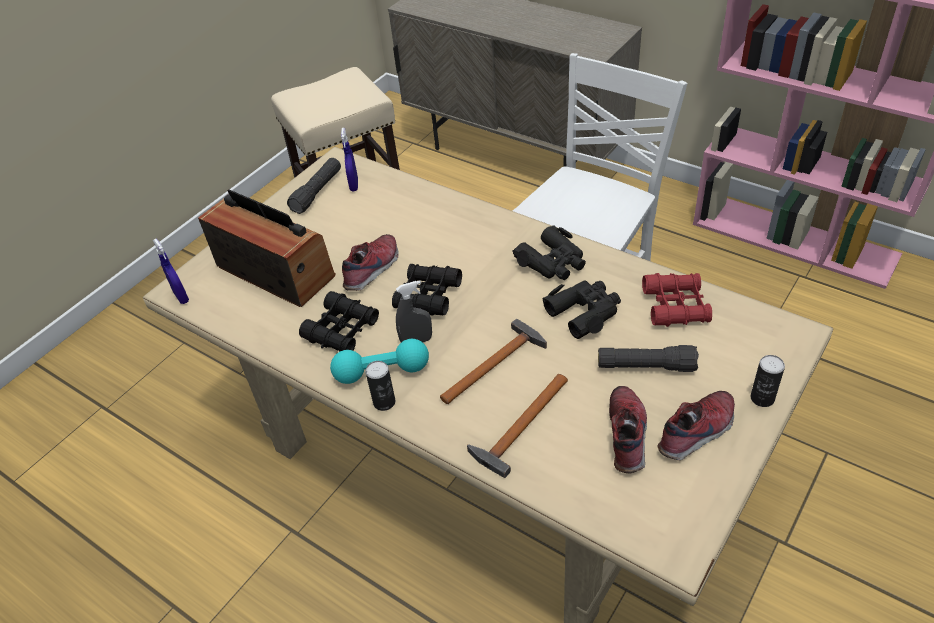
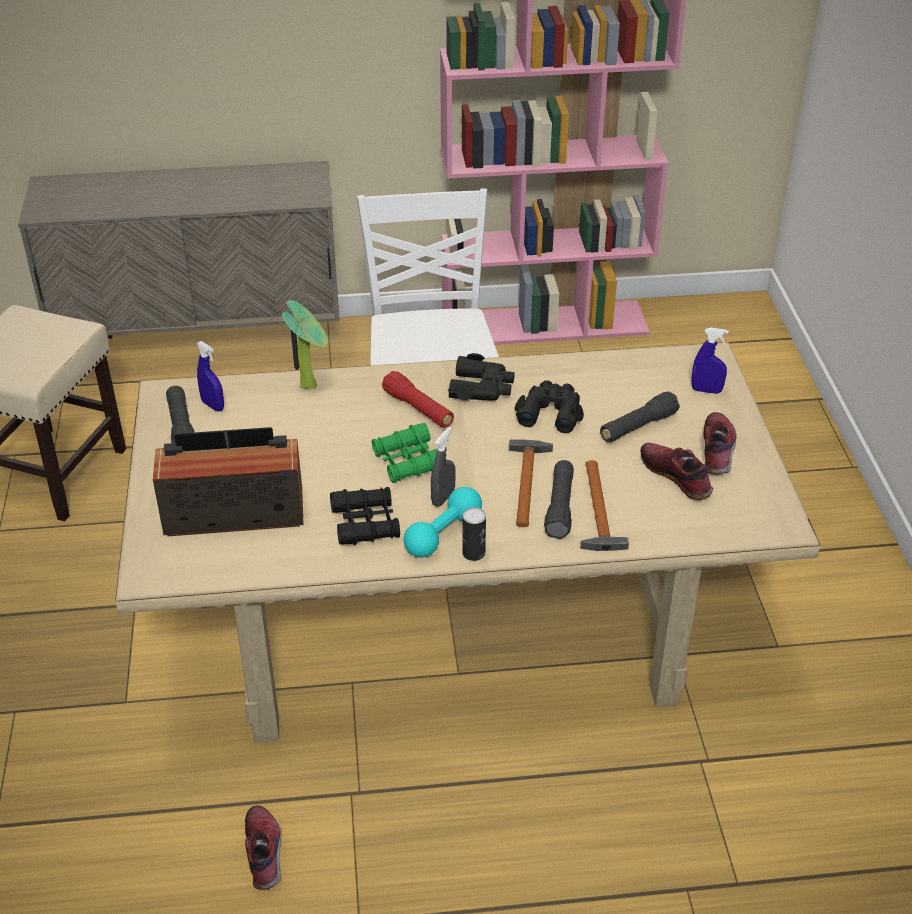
camera: 45 degrees left, 5 degrees down
(181, 297) = (162, 578): blue spray bottle -> blue spray bottle (706, 390)
(373, 269) = (330, 464): shoe -> shoe (265, 852)
(428, 296) = (408, 461): black binoculars -> green binoculars
(433, 199) = (311, 384): none -> potted plant
(484, 256) = (418, 409): none -> red flashlight
(494, 402) = (560, 507): none -> black flashlight
(675, 306) = (611, 376): red binoculars -> none
(762, 398) = (734, 408): can -> none

